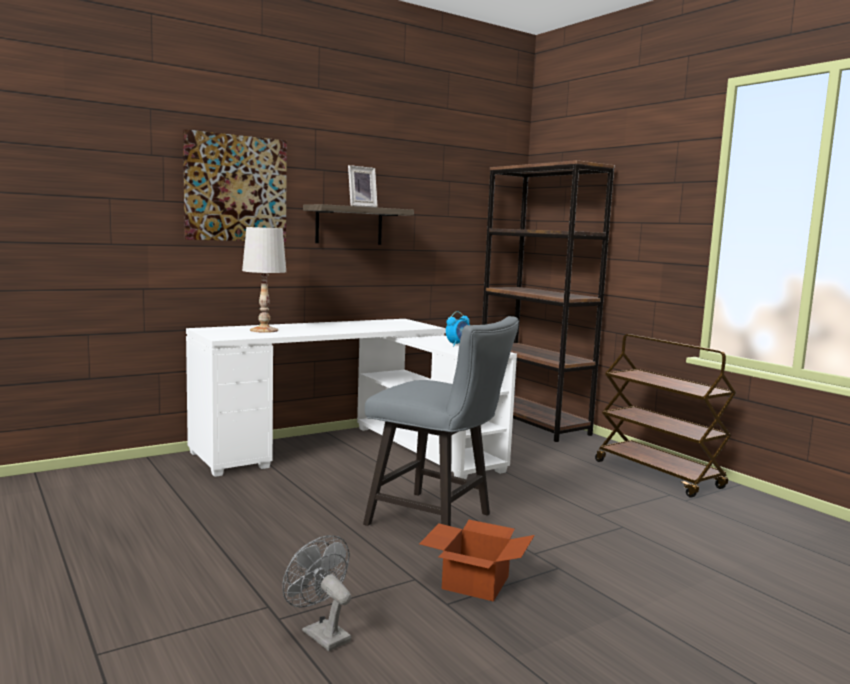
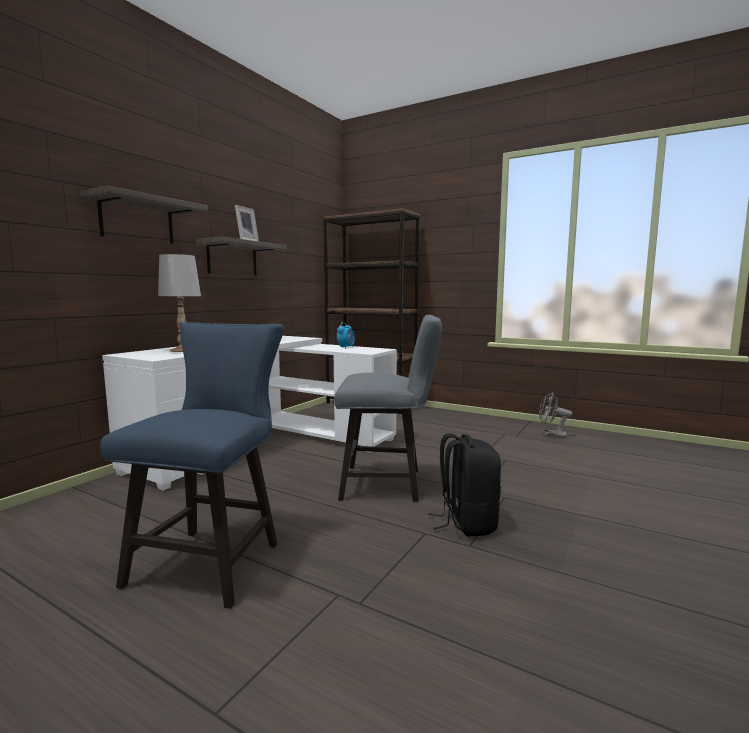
camera: 25 degrees left, 0 degrees up
(197, 547) = (212, 559): none -> blue chair
(235, 188) = (137, 220): picture -> shelf
(320, 633) = (409, 604): grey fan -> grey fan (551, 435)
(474, 581) = (466, 523): cardboard box -> black backpack
(659, 475) = (483, 423): brown cart -> none

